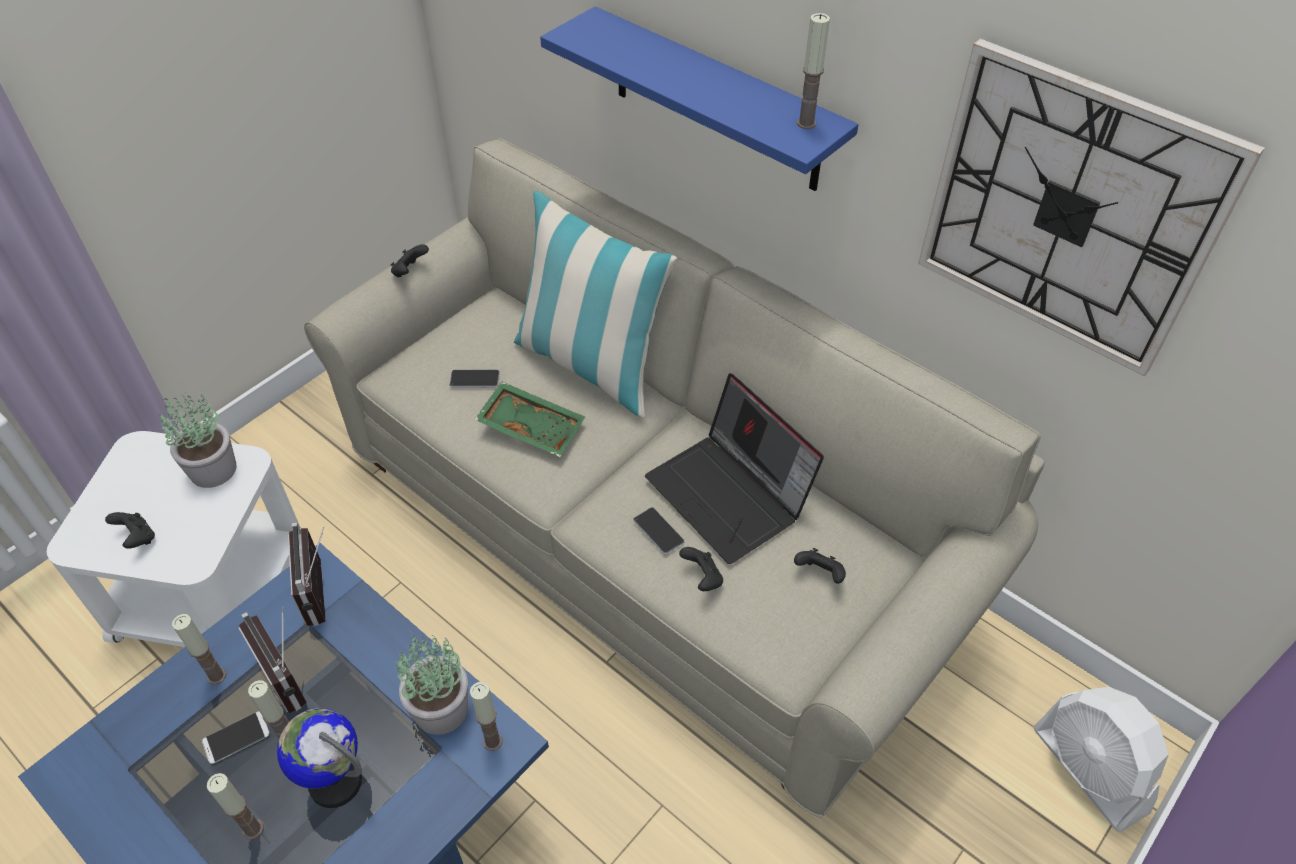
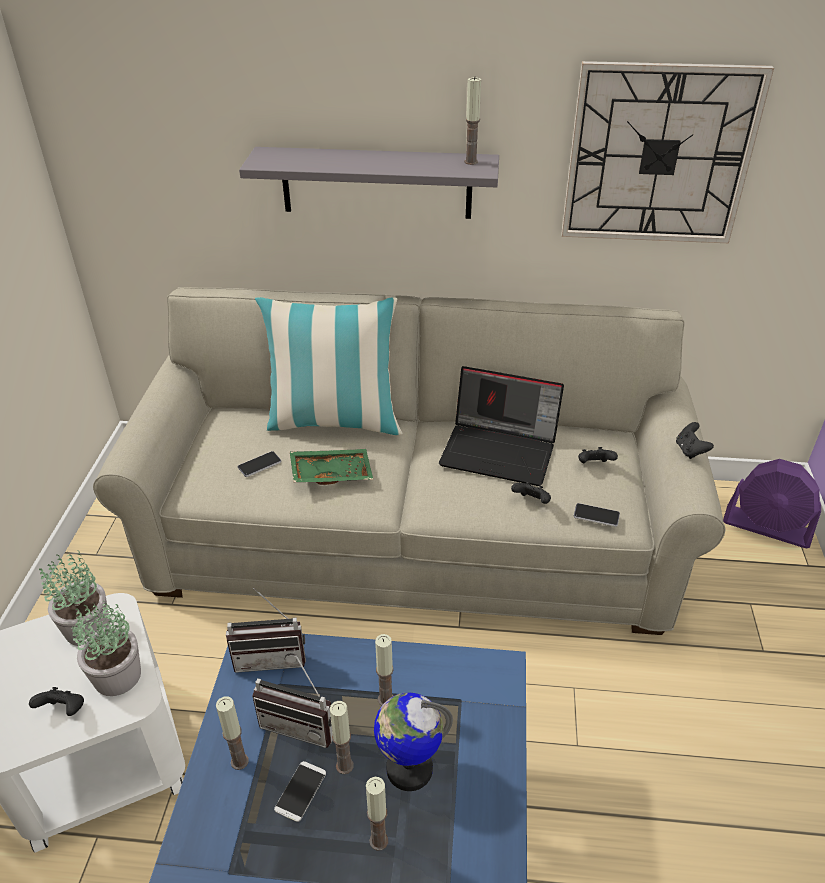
camera: 35 degrees left, 10 degrees down
(324, 592) = (271, 656): radio -> radio turned 45 degrees counterclockwise
(410, 272) = (157, 410): black game controller -> black game controller (690, 450)
(440, 710) = (436, 678): potted plant -> potted plant (117, 677)
(492, 741) = (491, 674): candle -> candle (385, 699)
(658, 531) = (478, 491): phone -> phone (596, 515)
(715, 101) = (376, 183): blue shelf -> grey shelf
(1089, 771) = (767, 527): white fan -> purple fan

